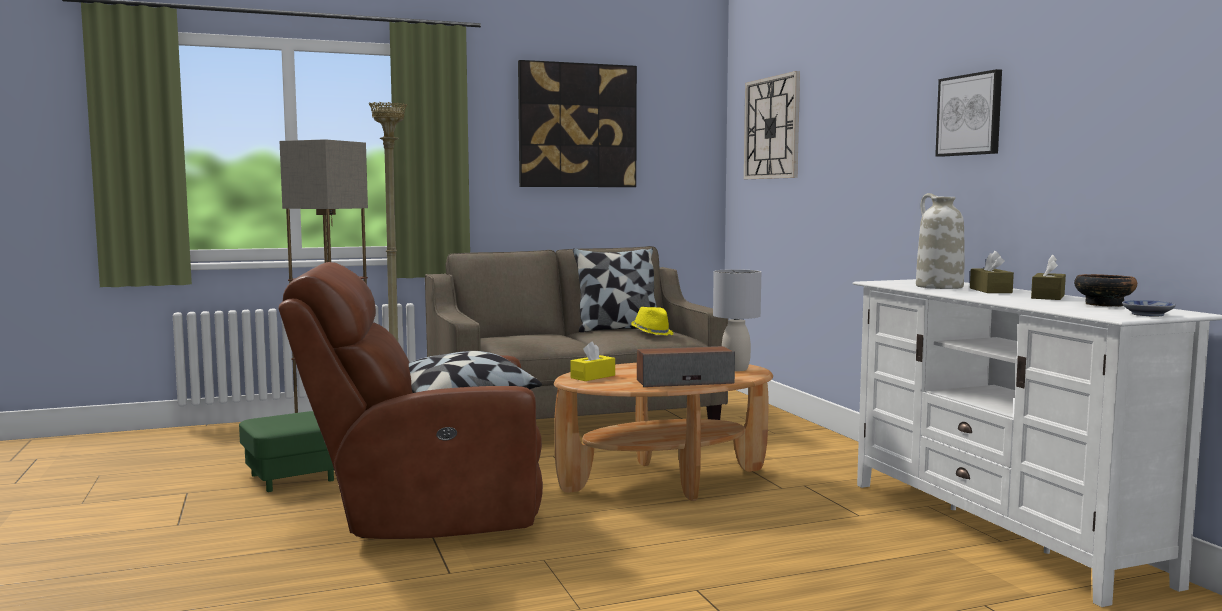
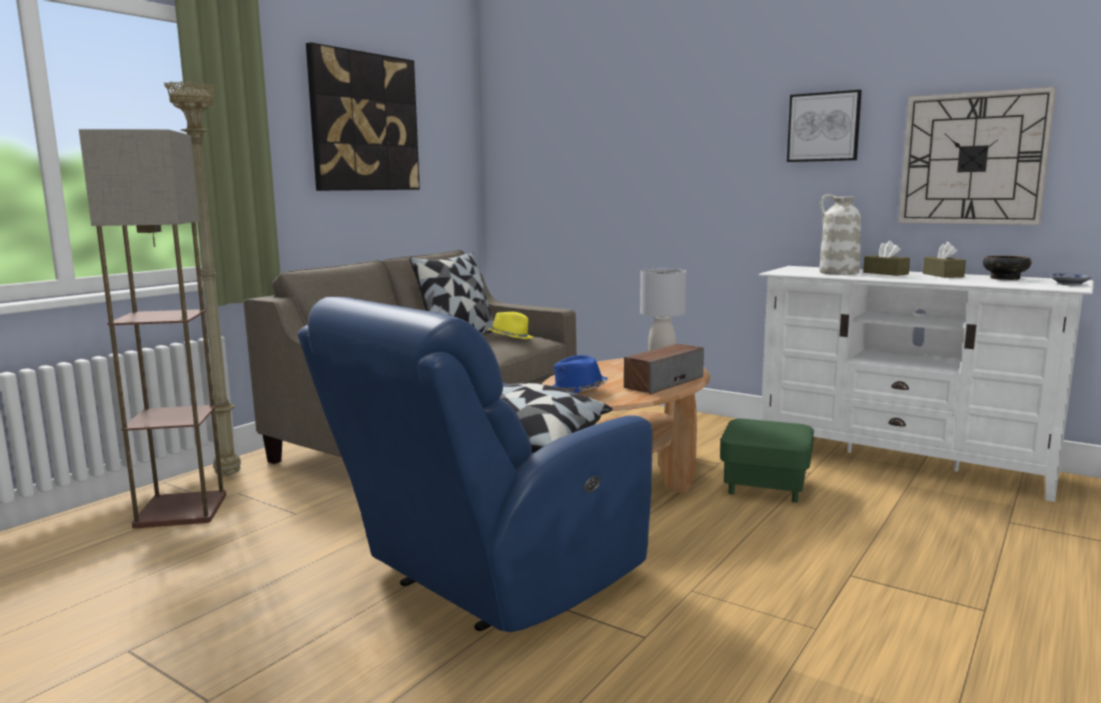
camera: 35 degrees left, 5 degrees up
(291, 478) = (243, 584): green ottoman -> green ottoman (765, 486)
(423, 514) = (489, 581): brown armchair -> blue armchair
(593, 376) = (577, 391): yellow tissue box -> blue hat
(772, 128) = (554, 132): wall clock -> wall clock (973, 159)

